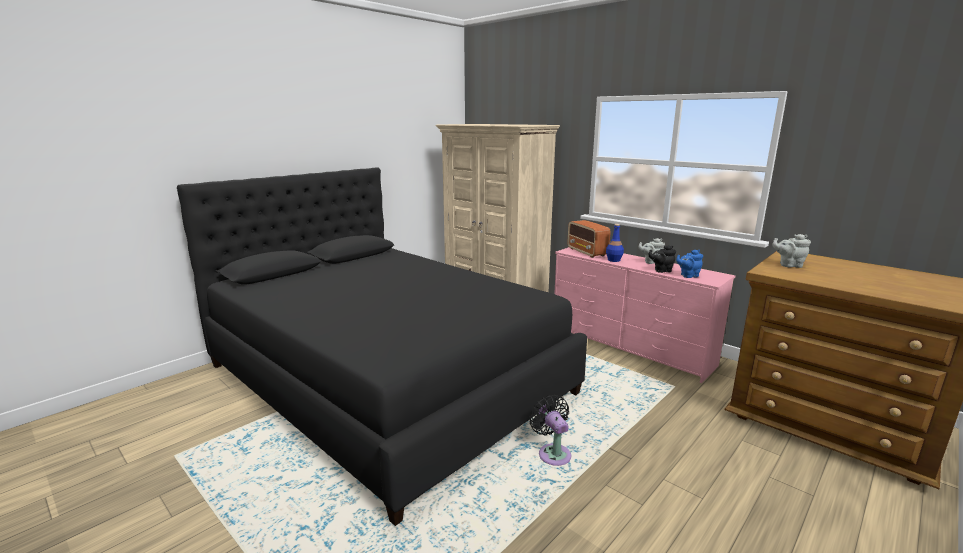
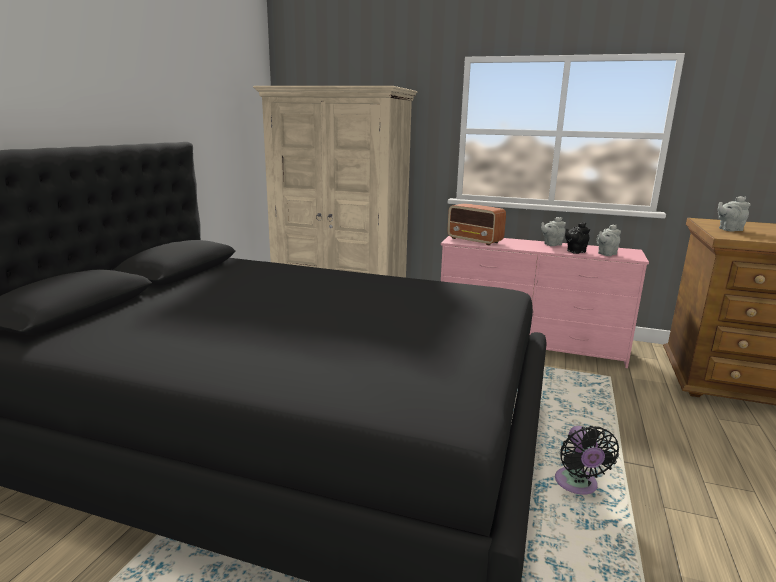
camera: 25 degrees left, 0 degrees up
(552, 453) = (577, 485): black fan -> black fan turned 135 degrees counterclockwise
(613, 260) = (514, 246): blue bottle -> none
(688, 276) = (606, 254): blue teapot -> grey teapot

